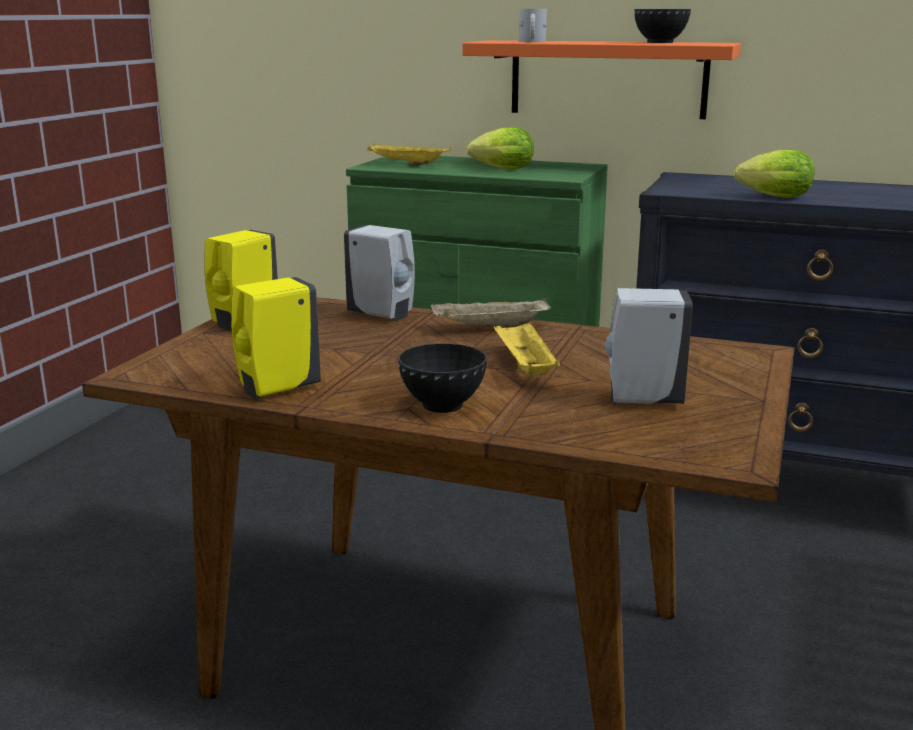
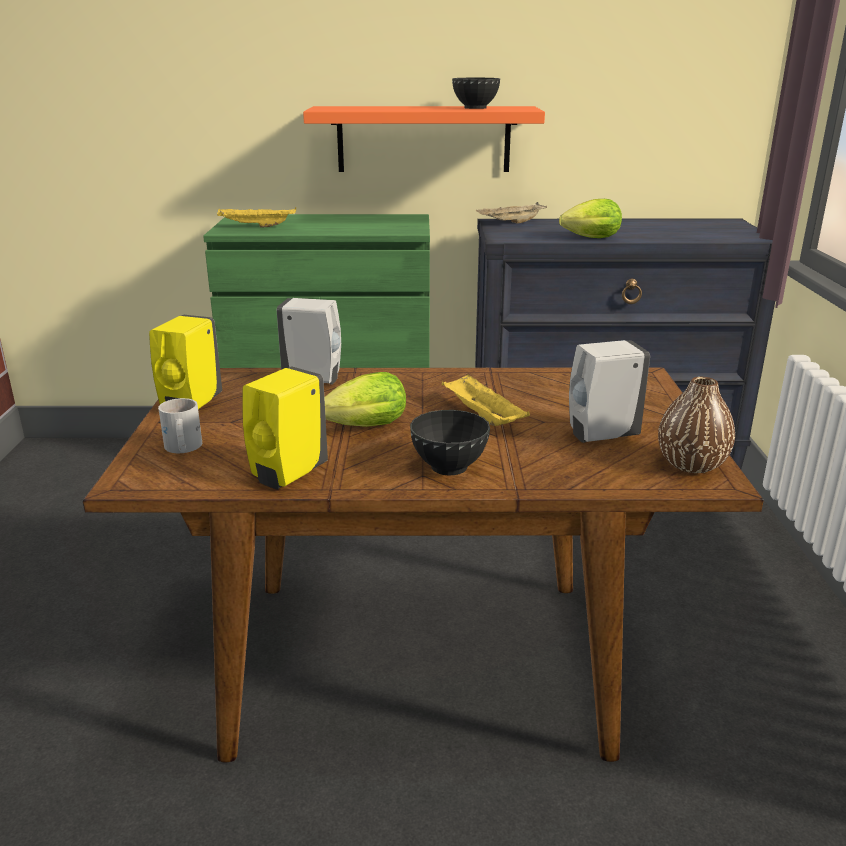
camera: 20 degrees left, 5 degrees up
(489, 329) = (420, 382): beige tray -> beige tray (511, 223)
(499, 169) = (346, 226): lettuce -> lettuce (361, 427)
(531, 41) = (364, 109): white mug -> white mug (181, 448)
(722, 441) = (691, 464): none -> brown vase

